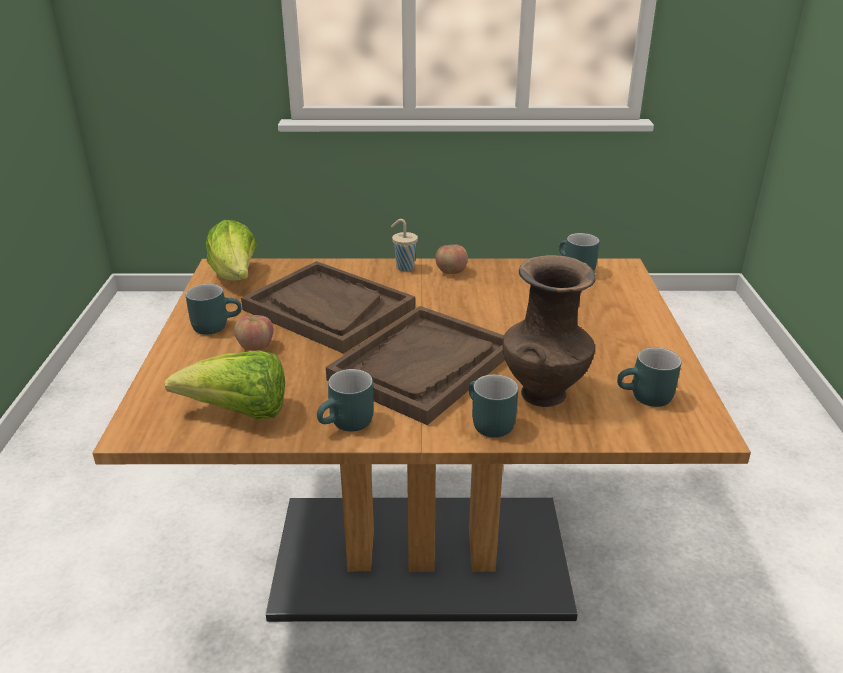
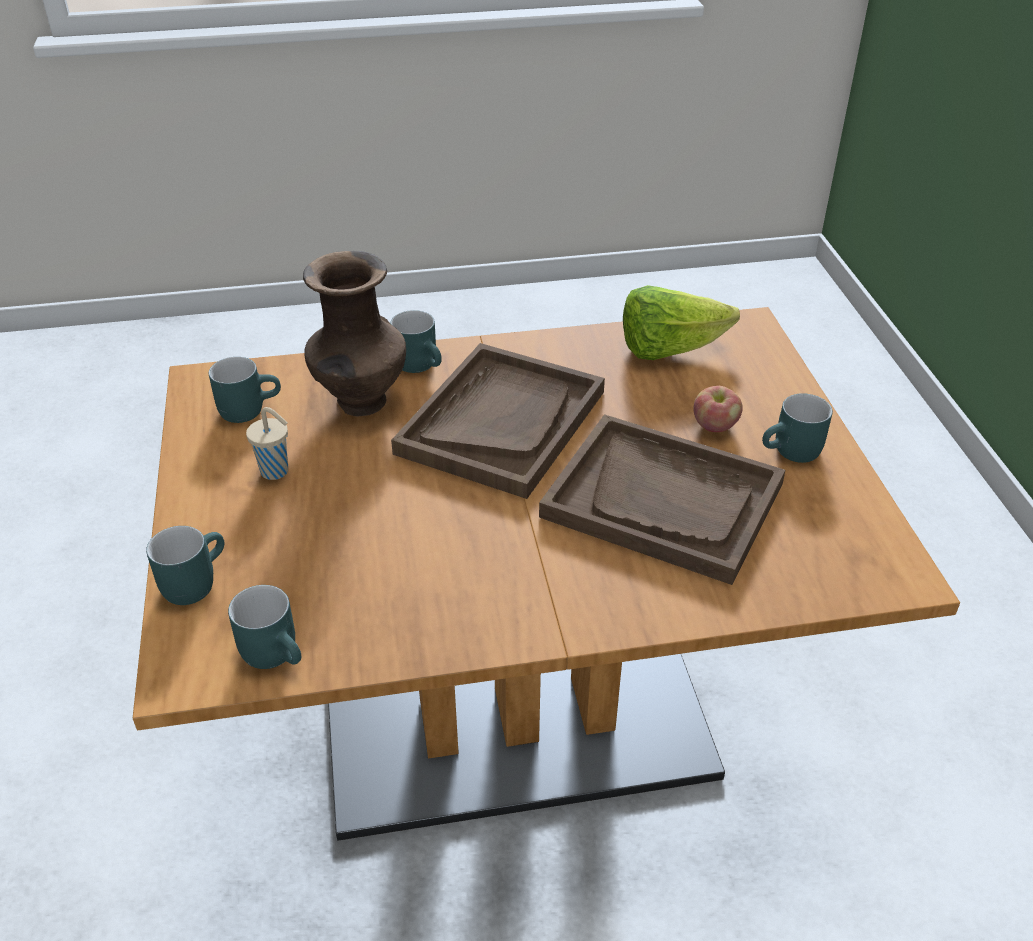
camera: 170 degrees right, 10 degrees up
(236, 277) = (853, 554): lettuce -> none
(348, 425) = (556, 349): turquoise mug -> turquoise mug (192, 581)
(404, 267) = (589, 618): beige cup -> beige cup (276, 472)
(451, 271) = (502, 617): apple -> none

